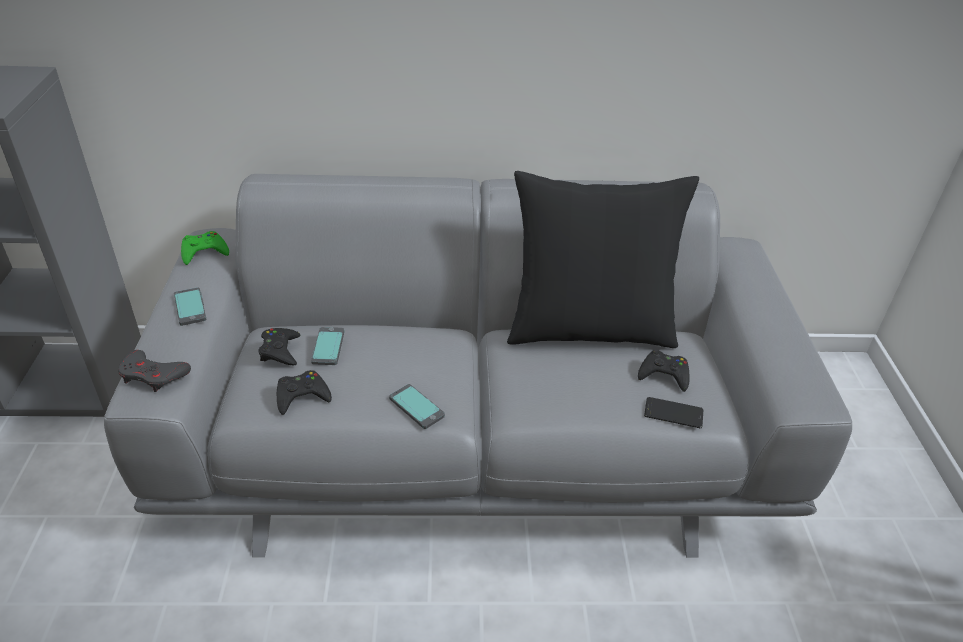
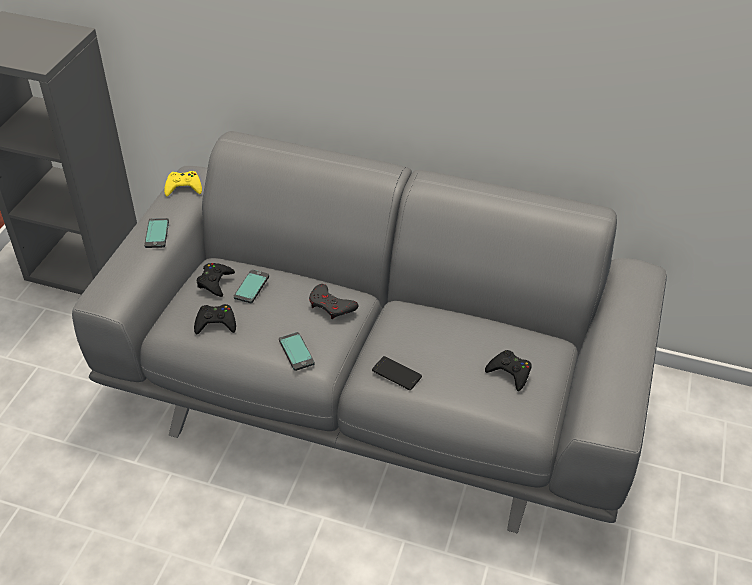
camera: 20 degrees right, 5 degrees up
(153, 375) = (113, 283): grey game controller -> grey game controller (331, 305)
(204, 252) = (183, 187): green game controller -> yellow game controller
(589, 329) = (472, 318): black pillow -> none
(673, 413) = (497, 406): phone -> phone (396, 373)

